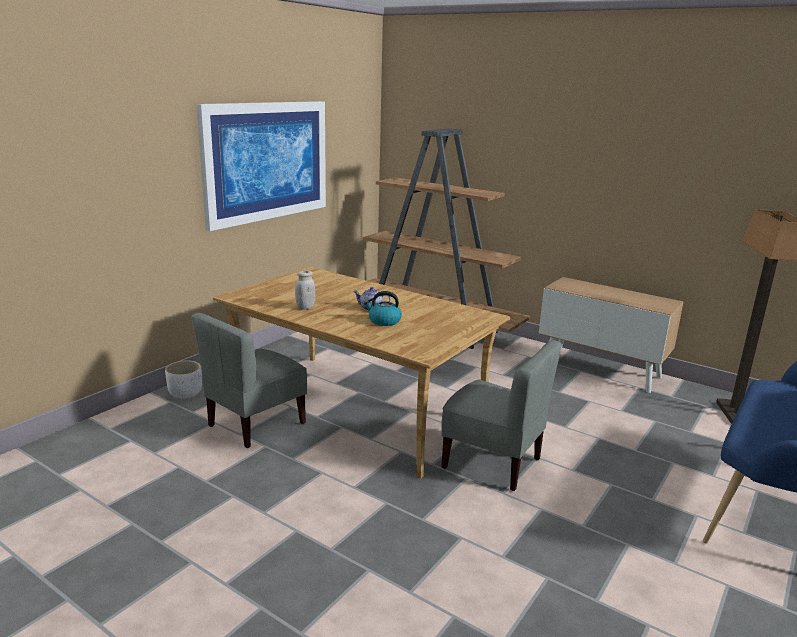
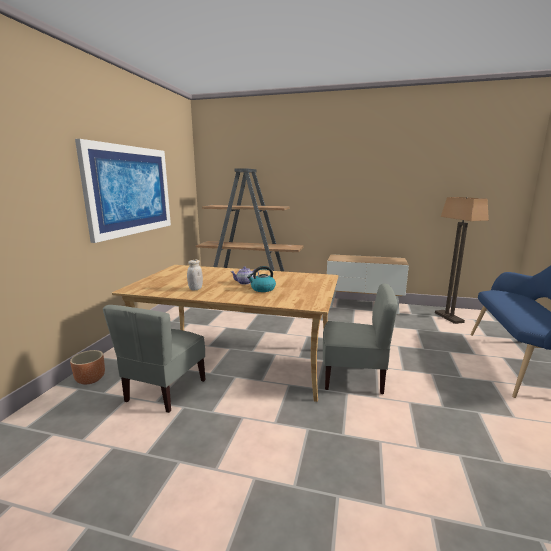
camera: 20 degrees left, 5 degrees down
(185, 394) = (90, 379): white planter -> brown planter

